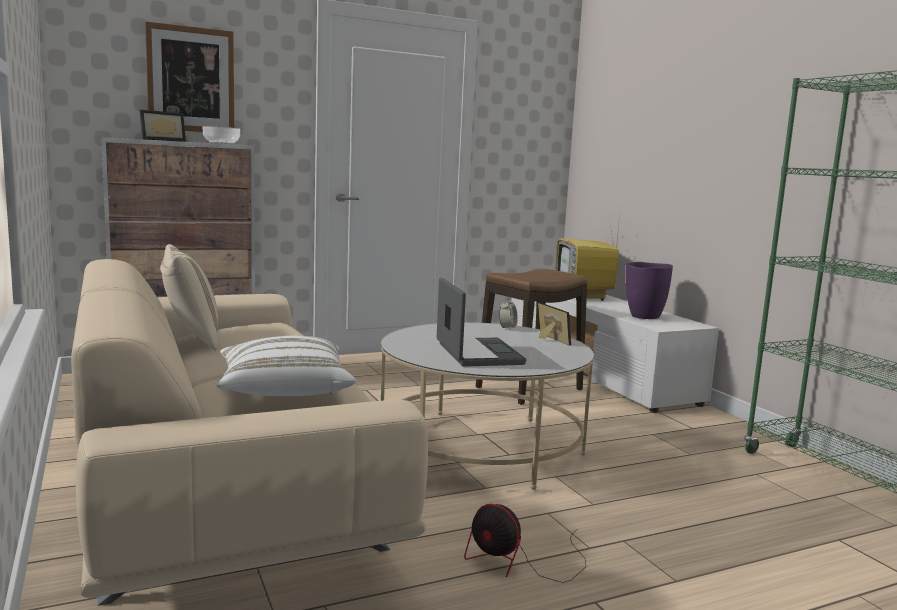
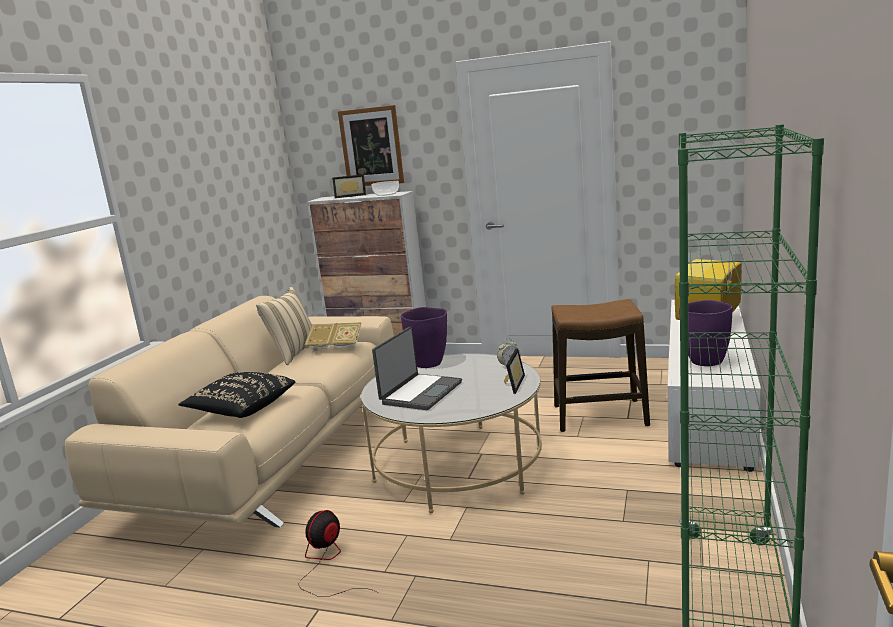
camera: 45 degrees right, 5 degrees up
(261, 327) = (336, 348): none -> book
(284, 390) = (241, 408): white pillow -> black pillow
(417, 333) = (429, 363): none -> purple vase
(520, 562) = (327, 564): fan -> fan turned 45 degrees clockwise

